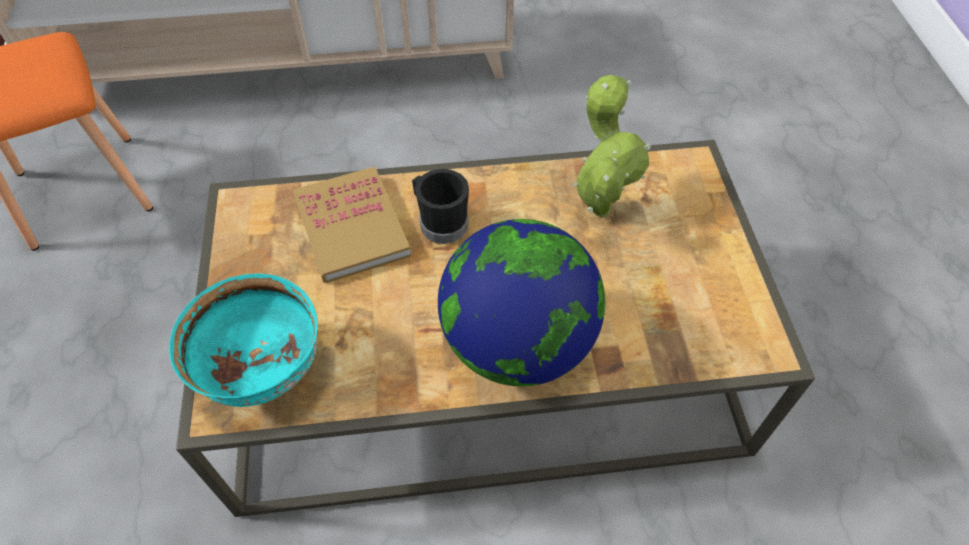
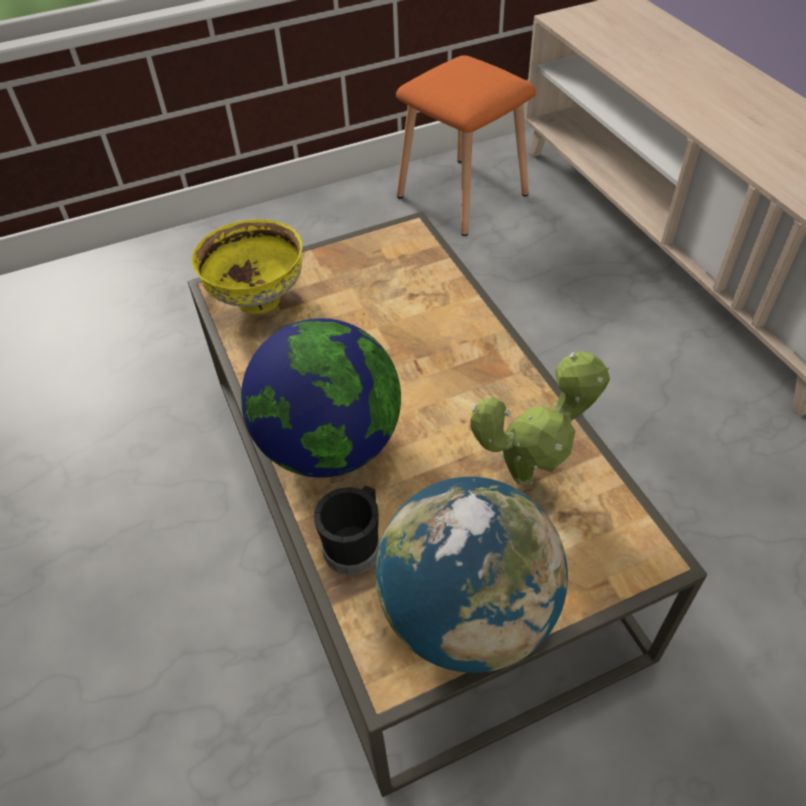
camera: 75 degrees right, 5 degrees down
(263, 372) = (257, 300): turquoise bowl -> yellow bowl
(351, 227) = (414, 301): book -> none
(440, 222) = (446, 355): black mug -> black mug (355, 544)
(723, 285) = (467, 613): none -> globe

